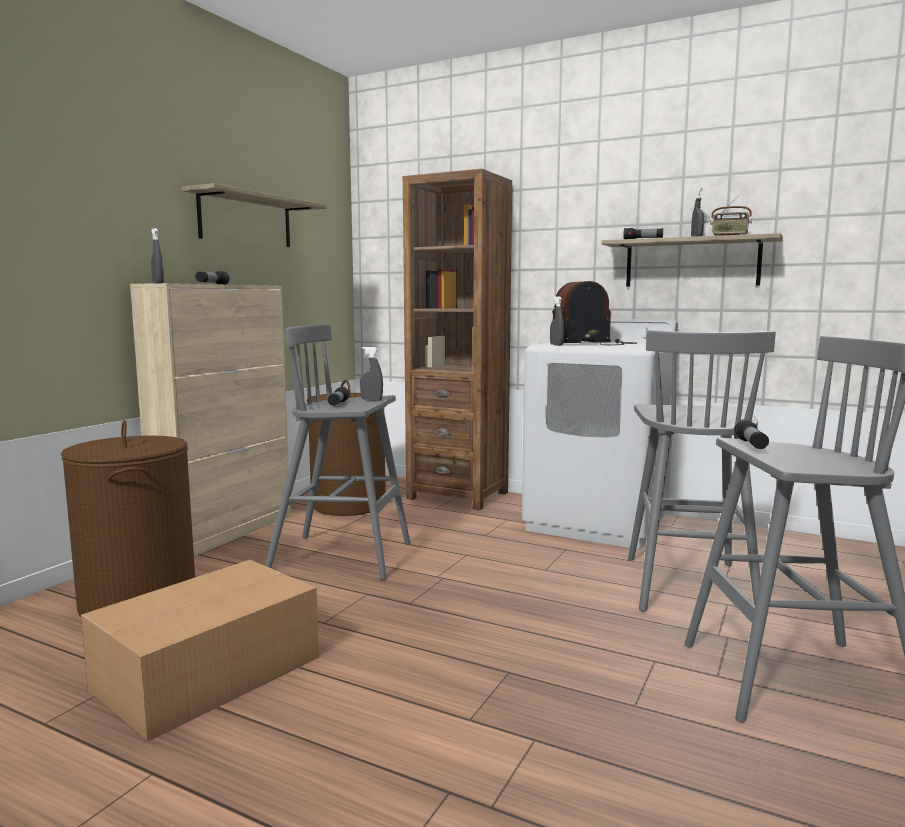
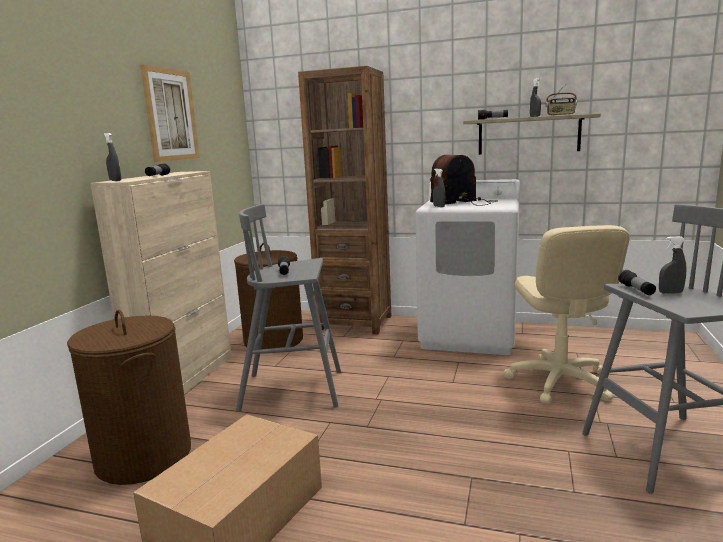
camera: 10 degrees left, 5 degrees up
(246, 220) = (171, 115): shelf -> picture
(371, 400) = (309, 265): grey spray bottle -> grey spray bottle (670, 293)
(688, 585) = (559, 382): grey stool -> beige office chair

